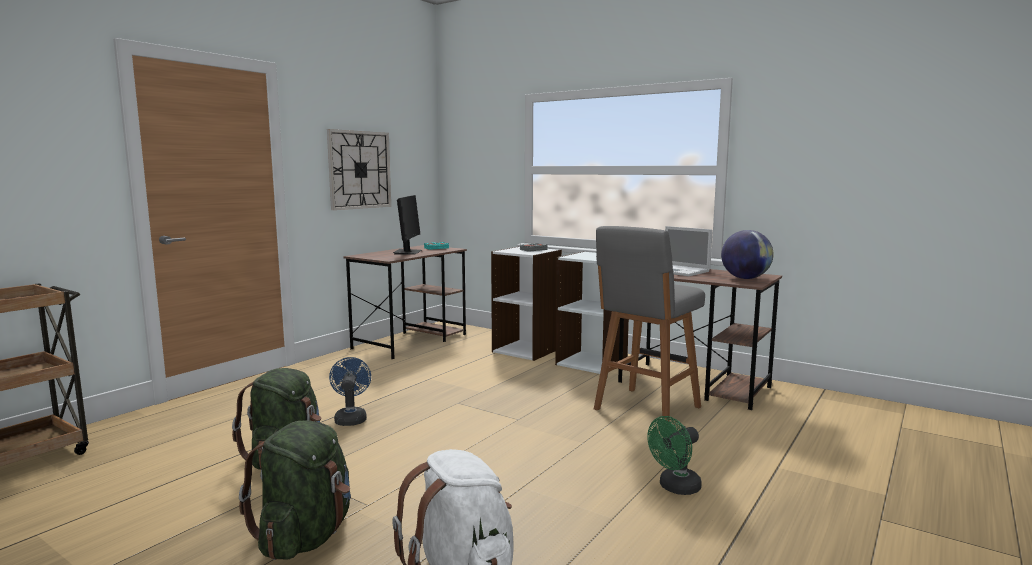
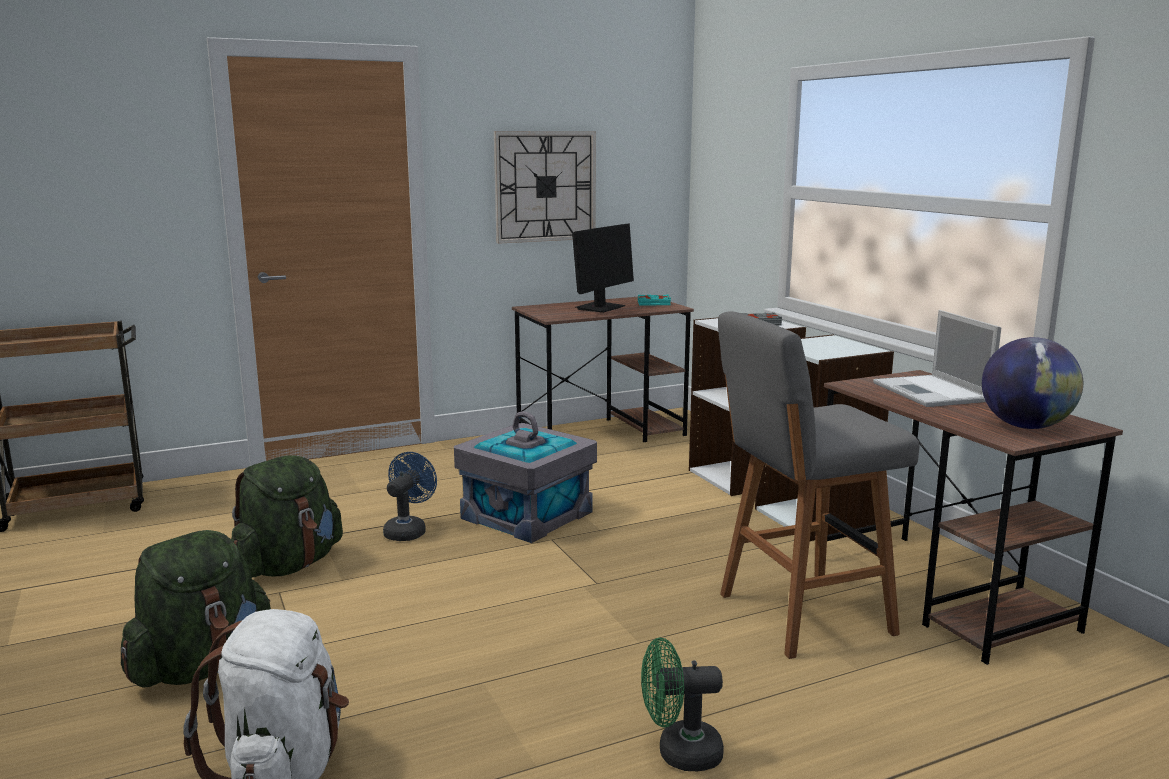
camera: 30 degrees right, 5 degrees up
(424, 393) = (527, 515): none -> grey storage box

